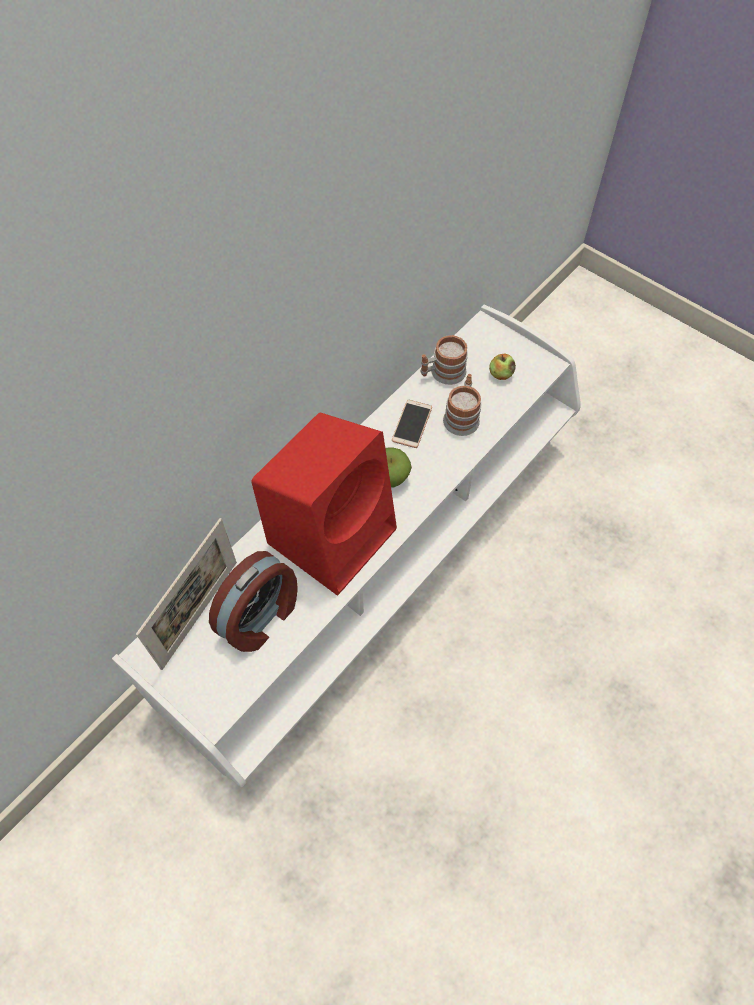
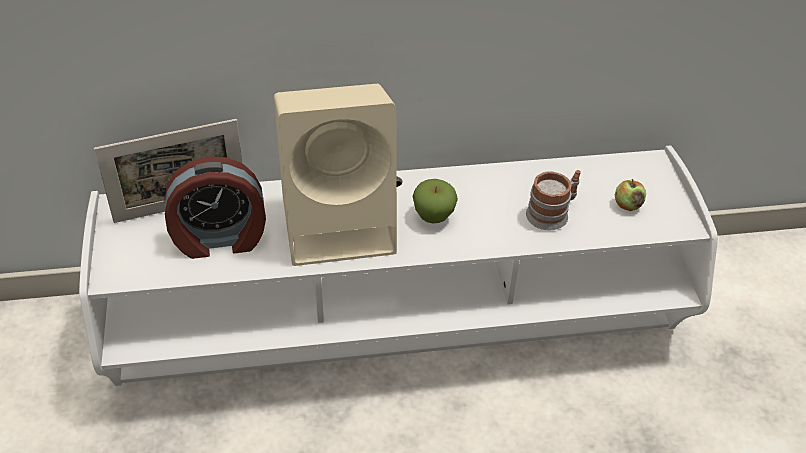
camera: 40 degrees right, 15 degrees down
(333, 533) = (341, 223): red speaker -> beige speaker
(412, 424) = (499, 192): phone -> none
(442, 373) = (571, 173): mug -> none

